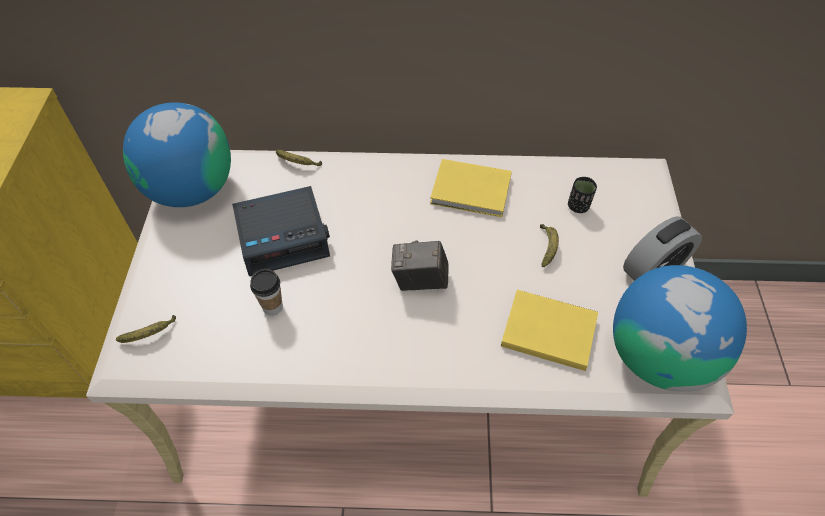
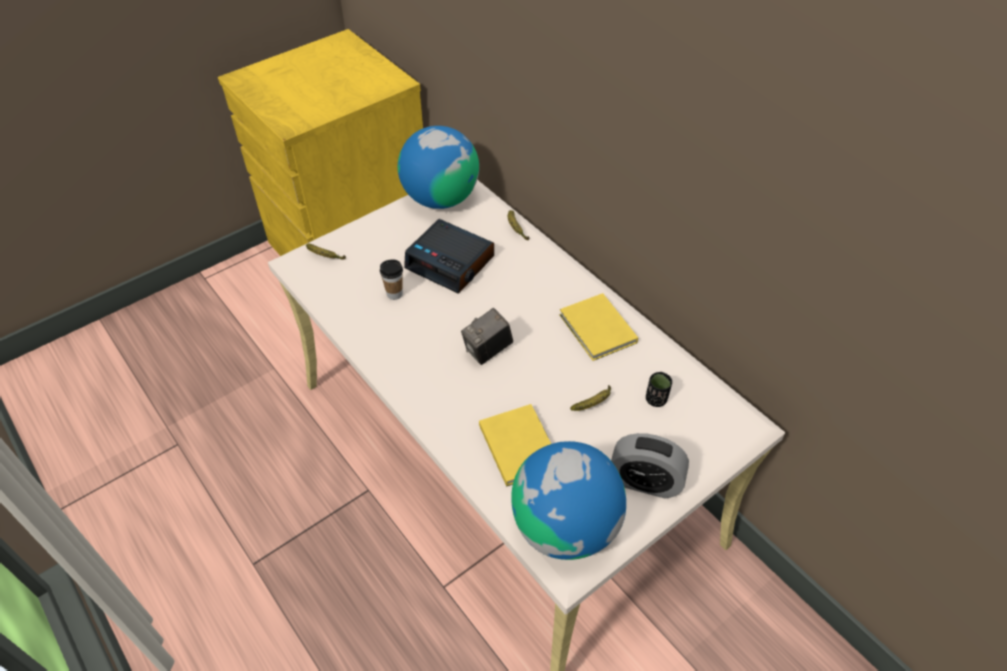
camera: 50 degrees right, 5 degrees down
(420, 281) = (488, 351): camera -> camera turned 90 degrees counterclockwise

